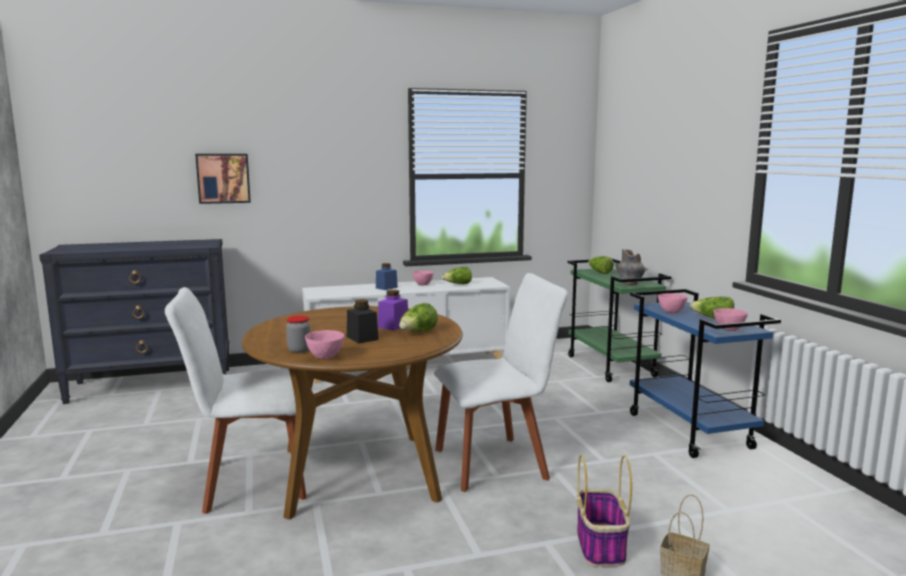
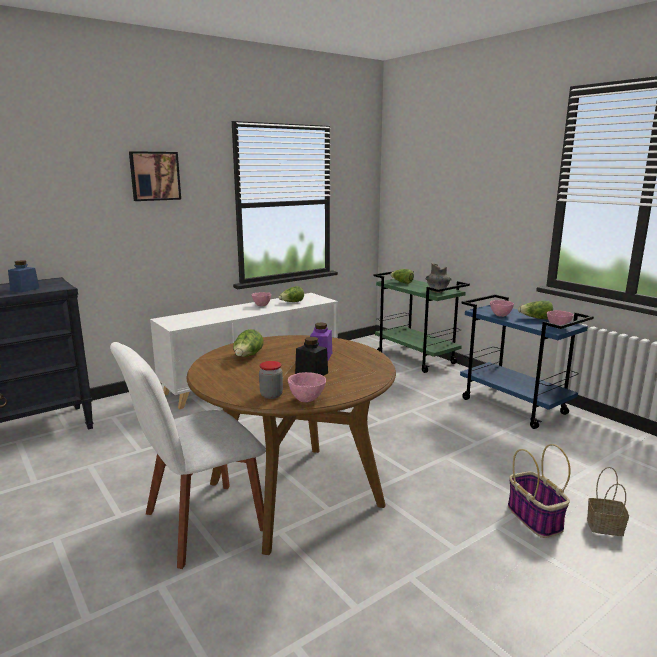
camera: 20 degrees left, 5 degrees up
(223, 178) = (57, 214): picture -> picture (154, 176)
(386, 288) = (232, 311): blue jar -> blue jar (25, 289)
(418, 332) = (351, 360): lettuce -> lettuce (247, 356)
(496, 462) = (400, 460): white chair -> none

